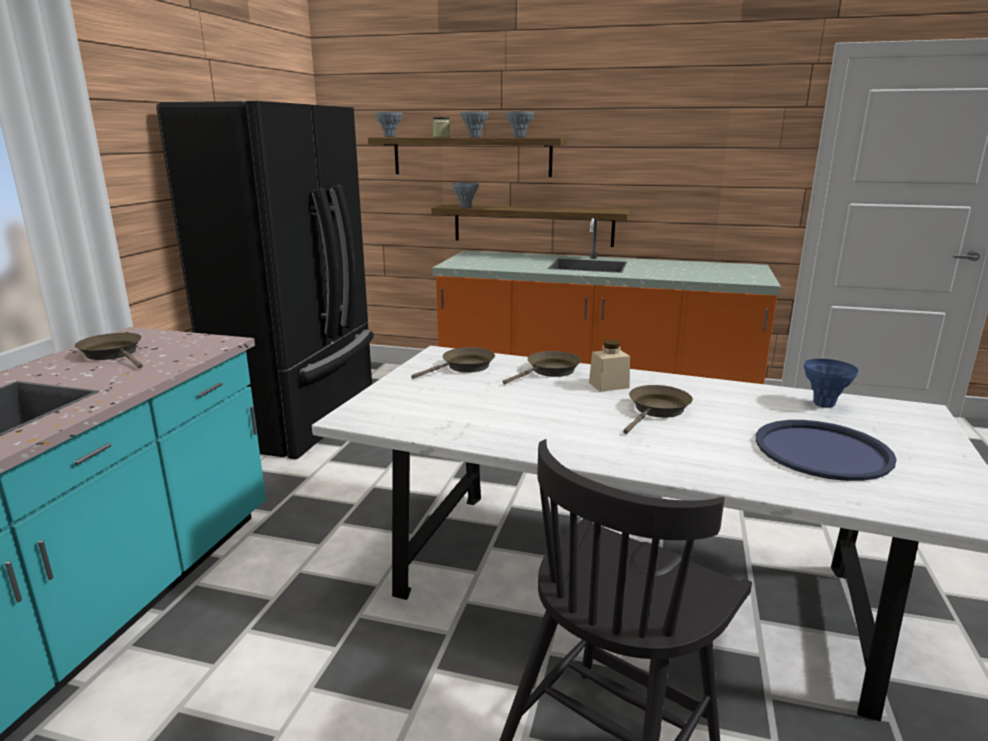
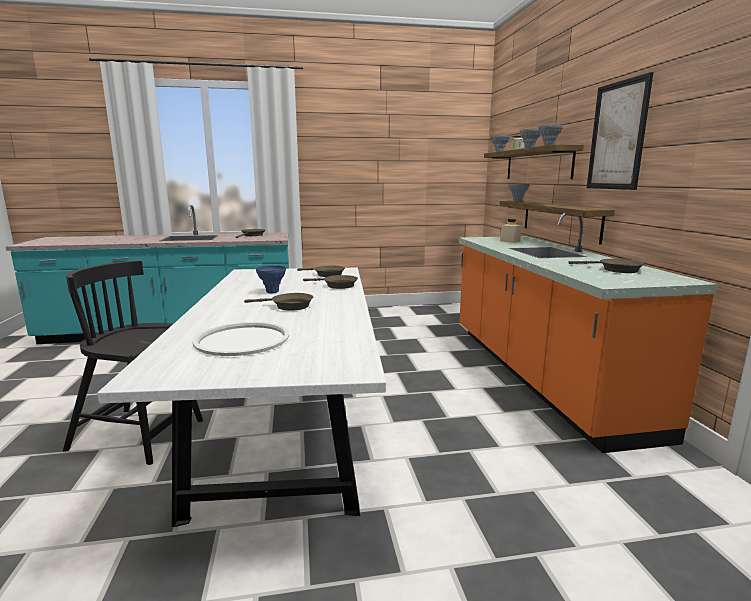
camera: 65 degrees right, 5 degrees down
(306, 419) = (392, 315): black fridge -> none
(608, 385) = (325, 295): beige jar -> beige jar (510, 241)
(624, 133) = (617, 136): none -> picture
(701, 269) = (616, 270): none -> brown frying pan
(822, 451) = (242, 340): blue tray -> white tray
(823, 404) = (339, 340): blue vase -> blue vase (272, 292)

